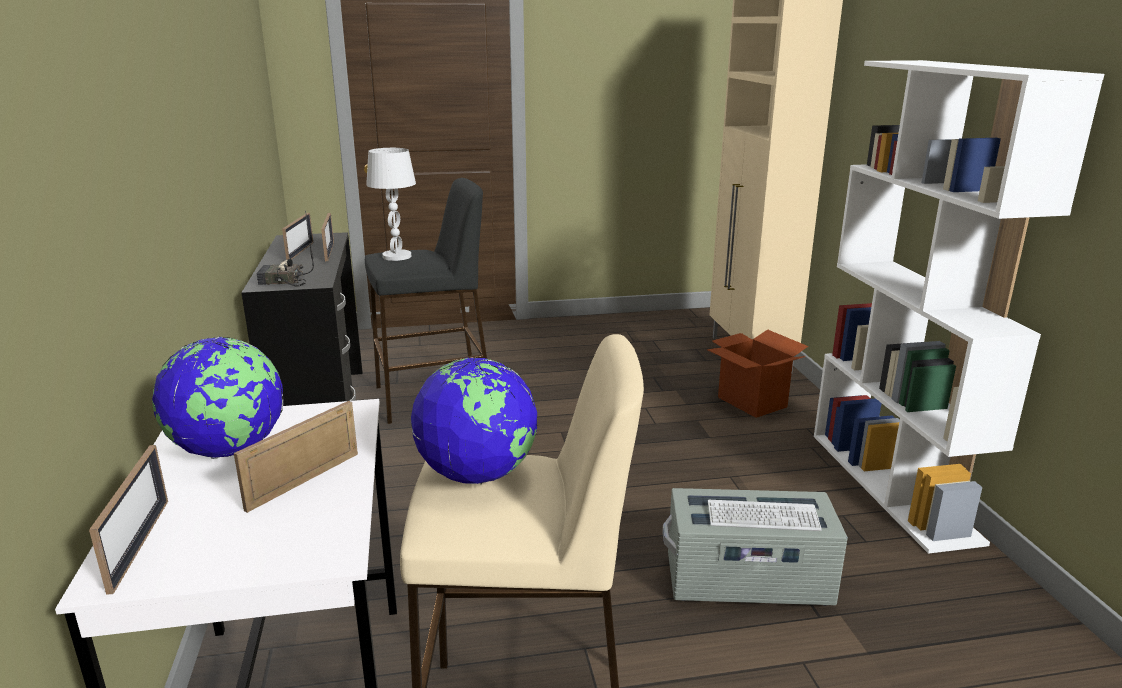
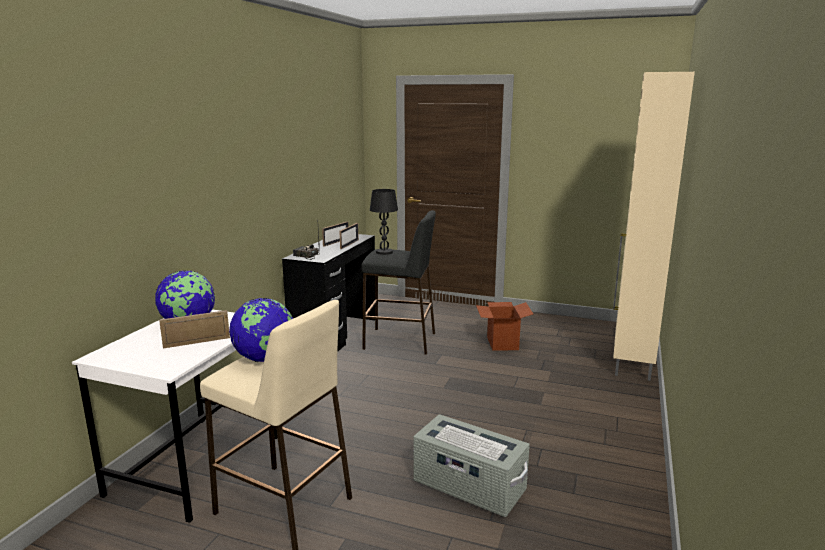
camera: 30 degrees right, 5 degrees down
(139, 544) = (118, 349): picture frame -> none
(397, 256) = (384, 252): white table lamp -> black table lamp
(751, 402) = (596, 391): cardboard box -> cardboard box (502, 343)
(893, 485) = (638, 468): white bookcase -> none

